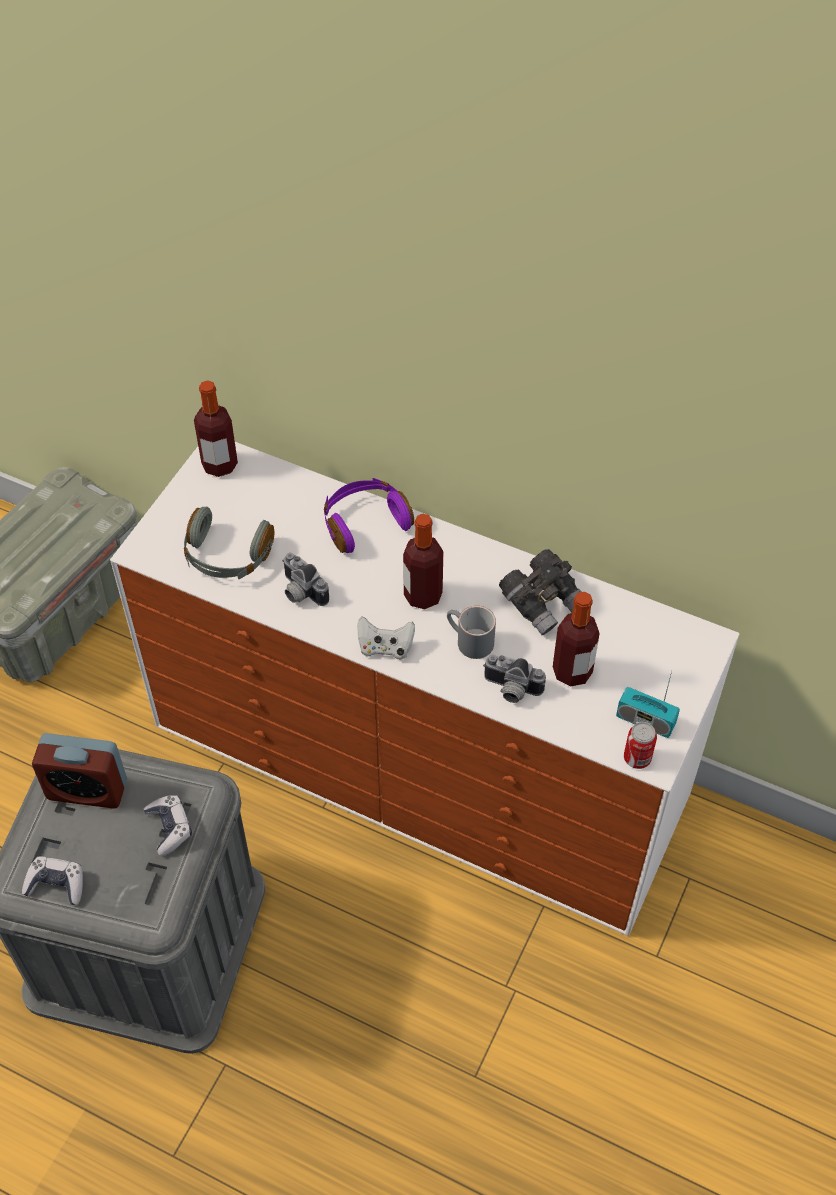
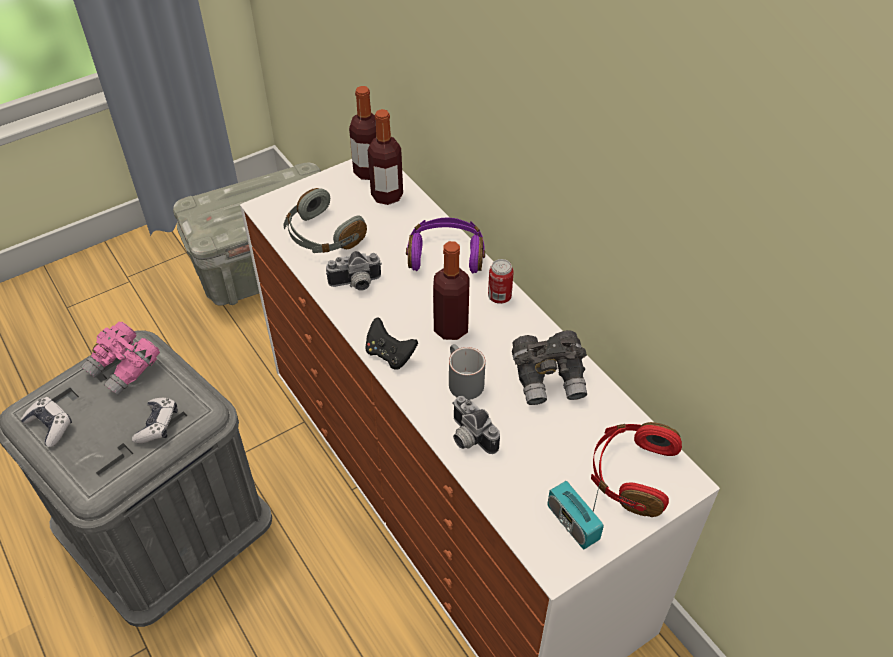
camera: 30 degrees right, 5 degrees down
(87, 790) = (125, 368): alarm clock -> pink binoculars
(300, 592) = (356, 284): camera -> camera turned 90 degrees counterclockwise
(385, 647) = (389, 355): white game controller -> black game controller
(572, 671) = (534, 447): bottle -> bottle (387, 196)
(637, 758) = (541, 553): can -> can (499, 297)
(664, 656) = (631, 474): none -> red headphones

